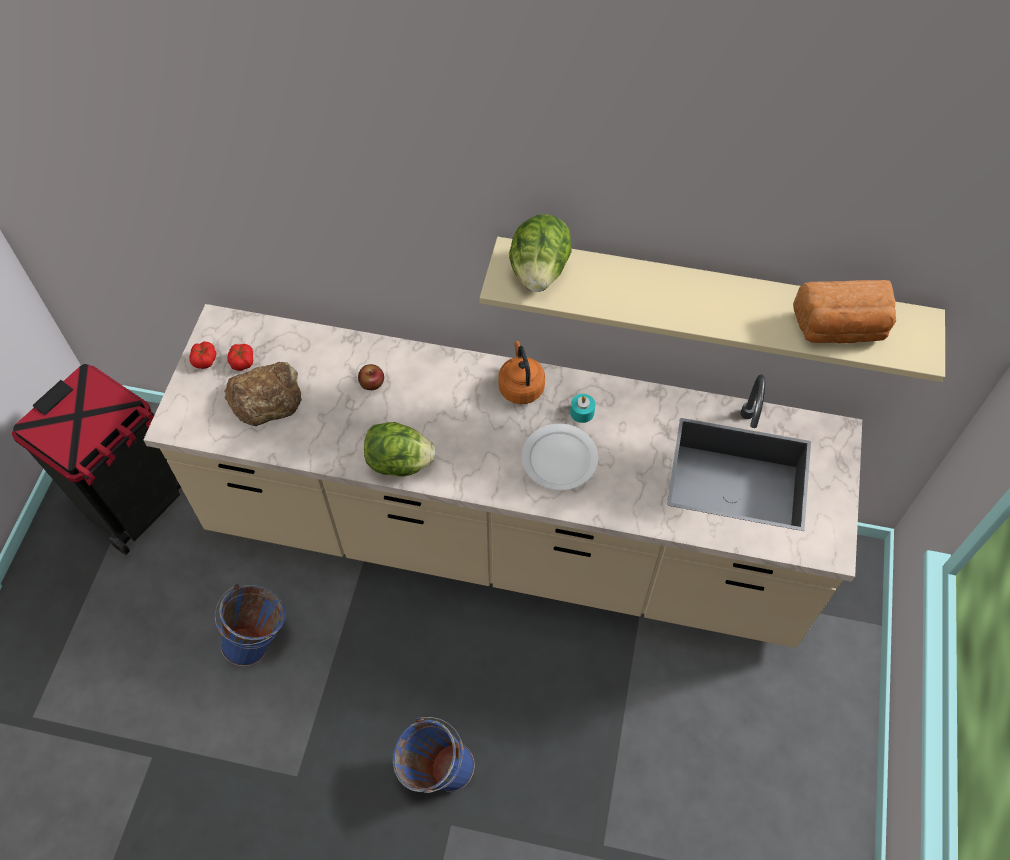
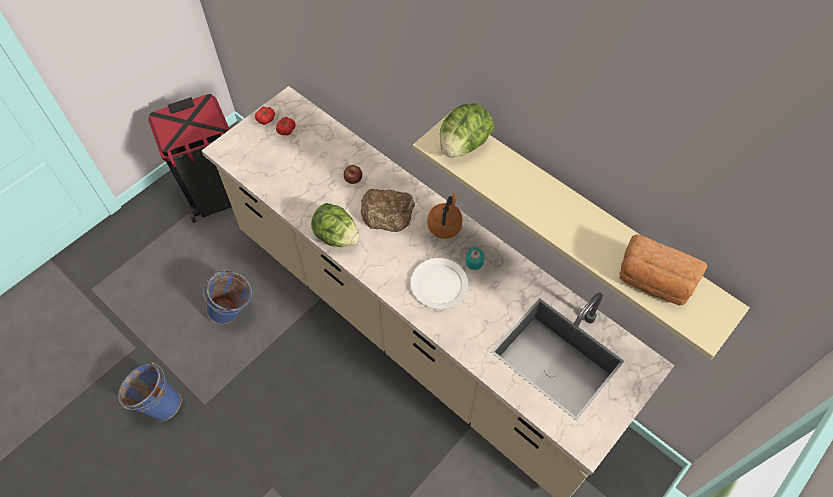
camera: 30 degrees right, 0 degrees up
(266, 397) = (285, 158): bread -> bread (387, 212)
(435, 771) = (283, 448): blue bucket -> blue bucket (158, 403)

